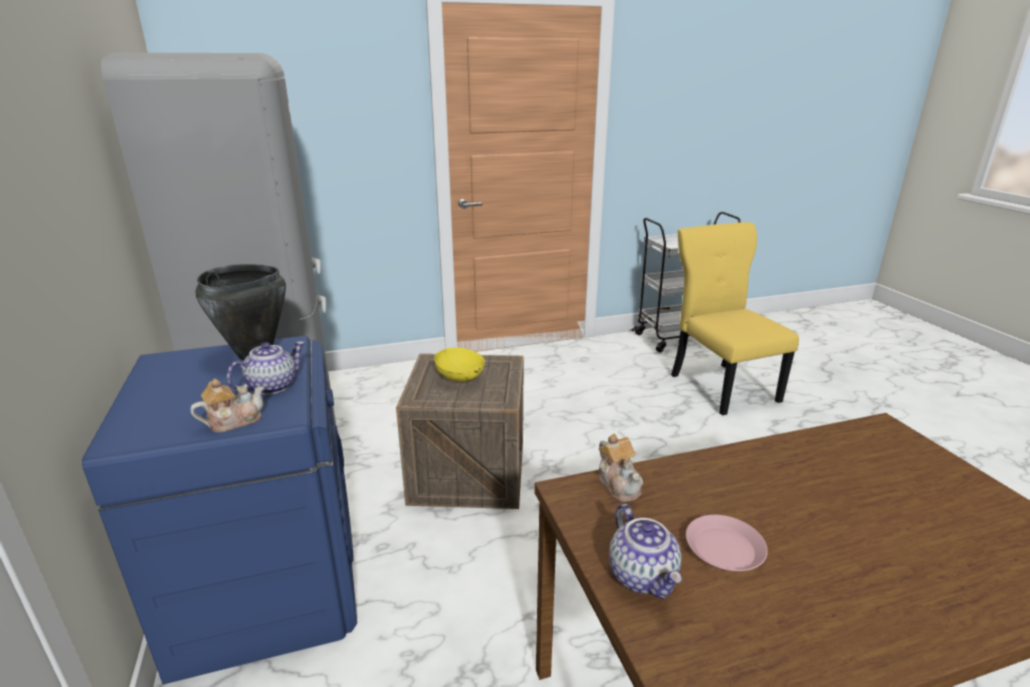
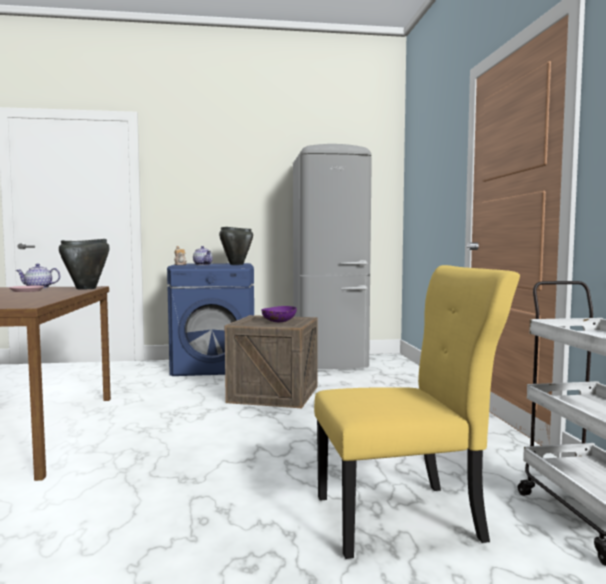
camera: 100 degrees right, 20 degrees down
(460, 377) = (279, 322): yellow bowl -> purple bowl
(619, 484) = (86, 288): teapot -> black cooking pot

